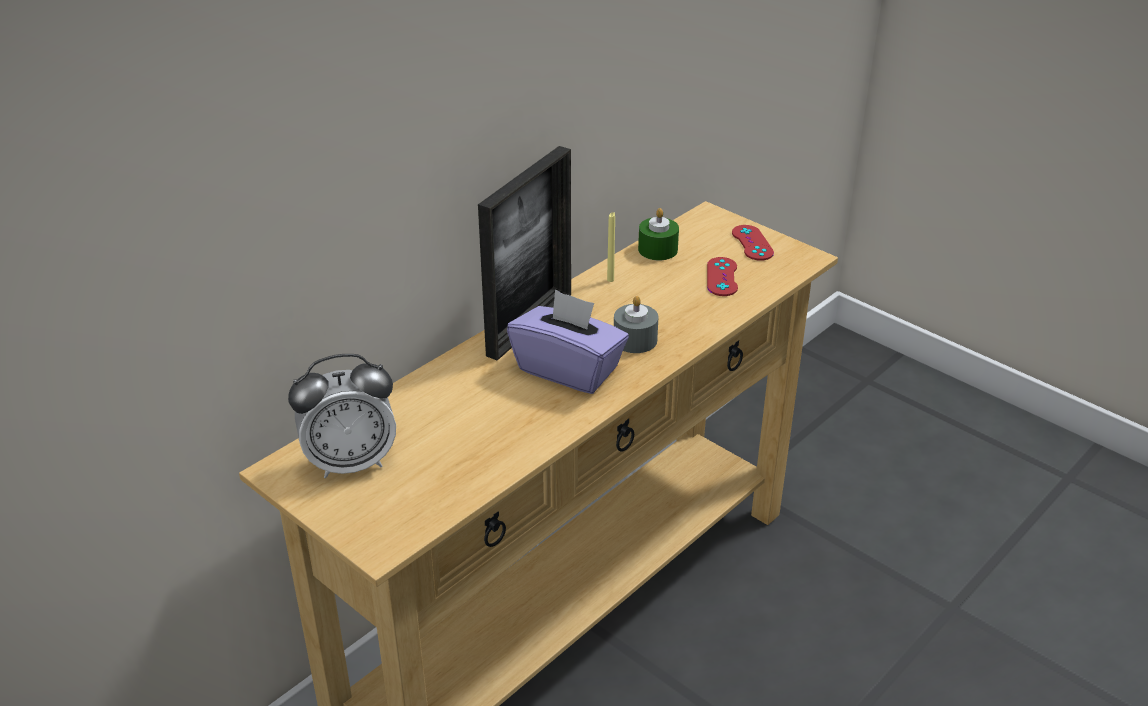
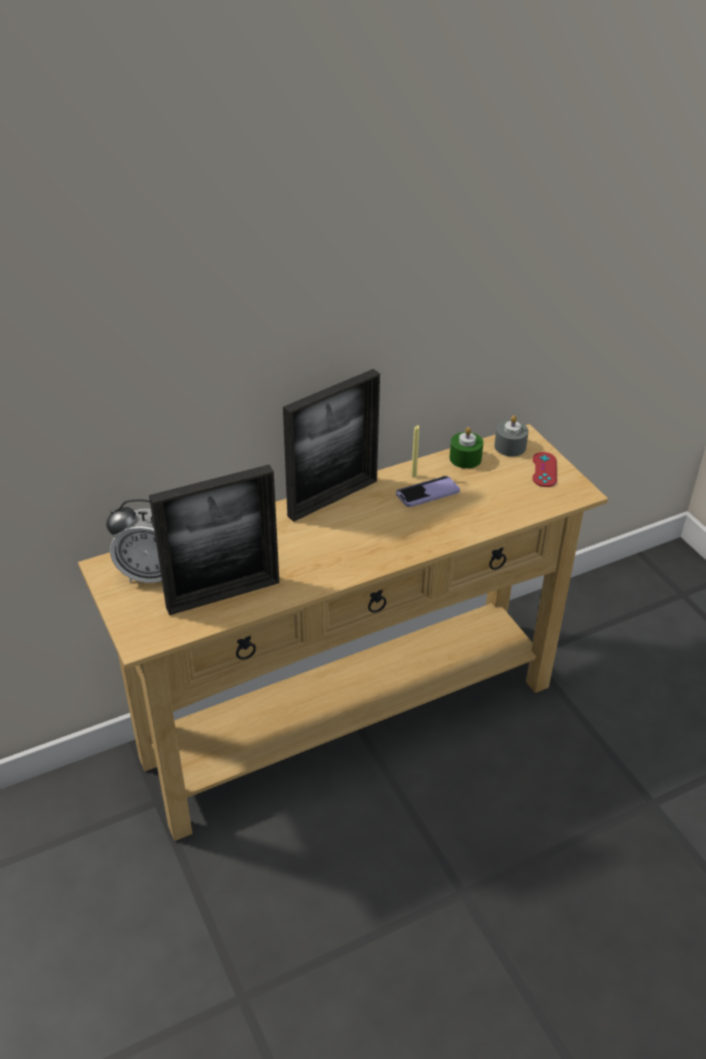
camera: 20 degrees right, 5 degrees up
(459, 463) = (223, 595): none -> picture frame
(568, 369) = (340, 542): purple tissue box -> none
(635, 340) = (403, 530): grey candle -> grey candle (510, 446)
(638, 294) = (427, 493): none -> phone
(722, 277) = (502, 493): red game controller -> none

